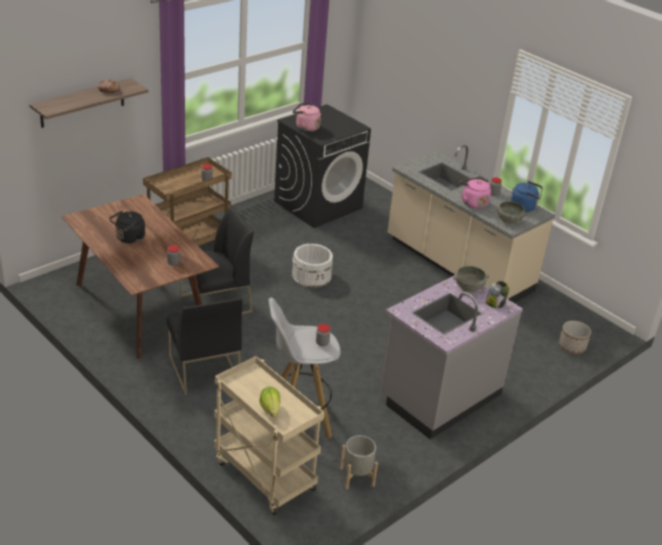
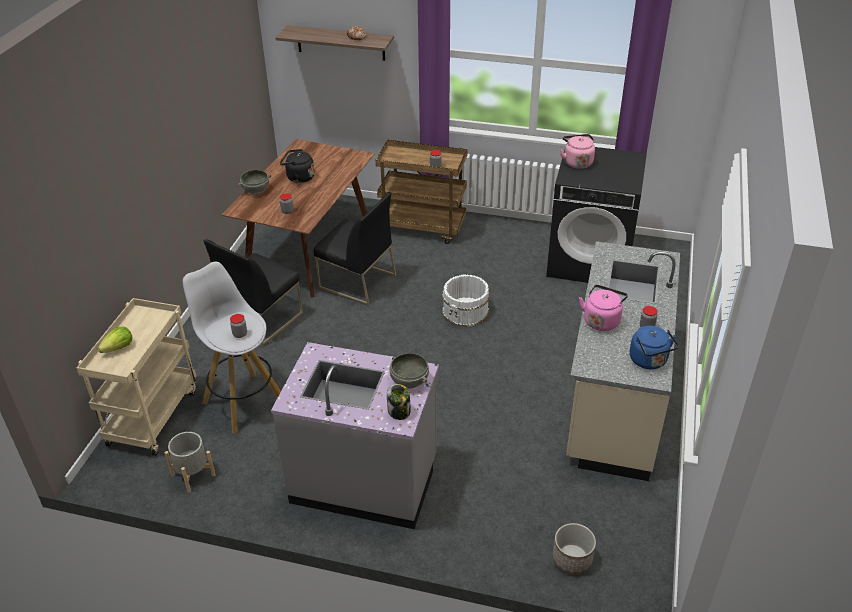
camera: 60 degrees right, 5 degrees up
(508, 220) = (600, 360): grey bowl -> grey bowl (256, 190)

